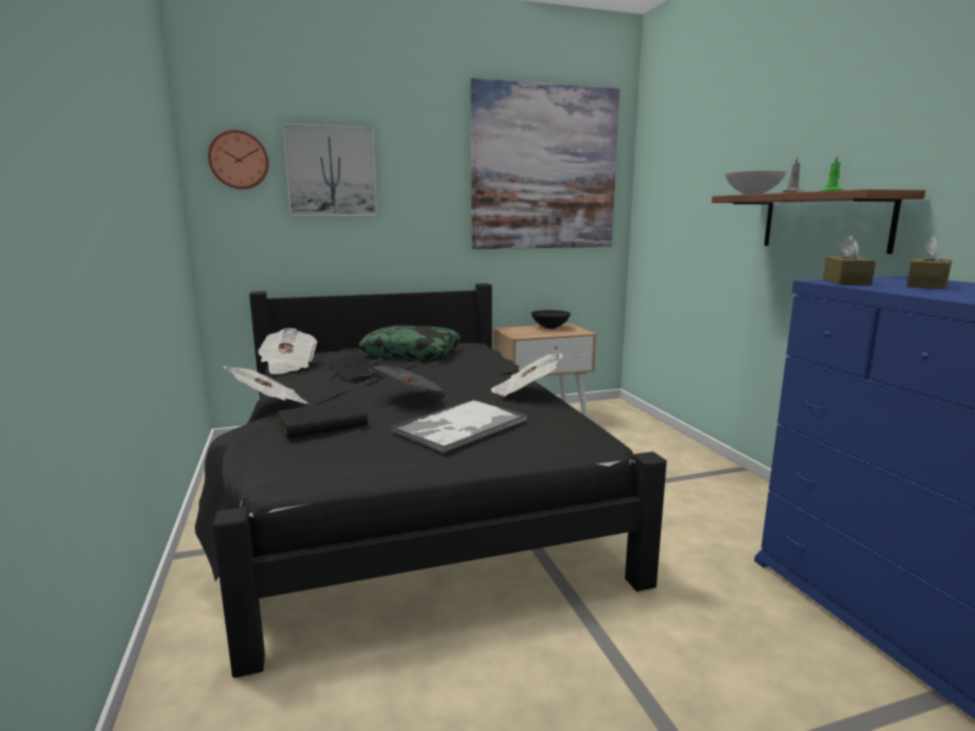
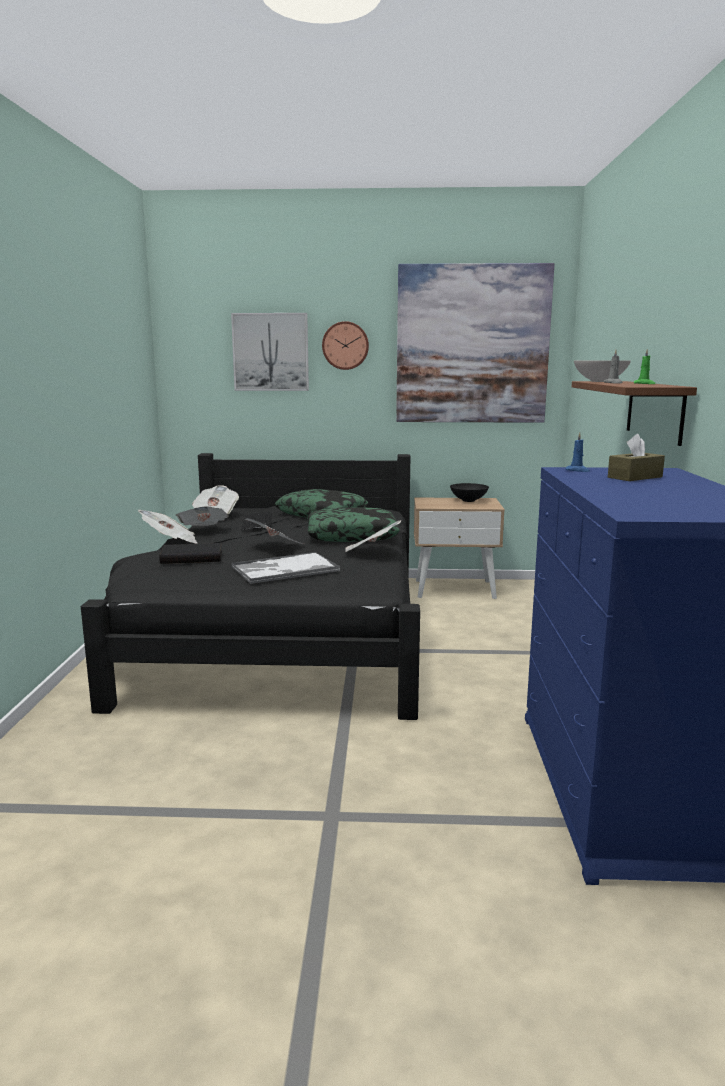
camera: 20 degrees right, 0 degrees up
(239, 160) = (197, 344): wall clock -> wall clock (345, 345)
(294, 385) = (203, 531): none -> newspaper
(477, 374) = (352, 535): none -> pillow
(846, 282) = (577, 470): brown tissue box -> blue candle

